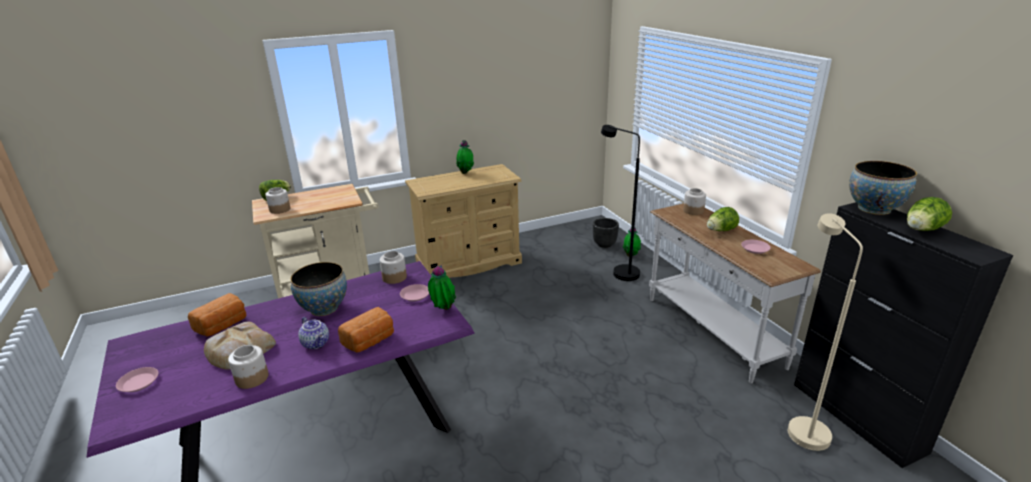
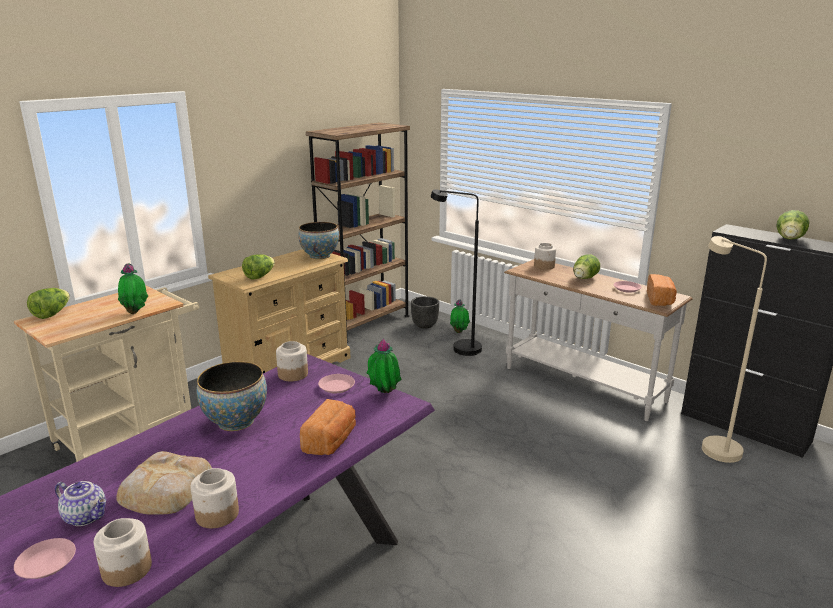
camera: 25 degrees left, 5 degrees down
(223, 326) = (110, 469): bread -> bread (660, 300)
(279, 210) = (71, 325): jar -> jar (126, 570)
(316, 343) = (265, 458): teapot -> teapot (86, 516)
(439, 186) = (259, 276): none -> lettuce
(466, 173) = (277, 259): potted plant -> potted plant (136, 312)
(555, 234) = (365, 323): none -> brown bookcase
(874, 209) = (739, 230): bowl -> bowl (320, 256)

